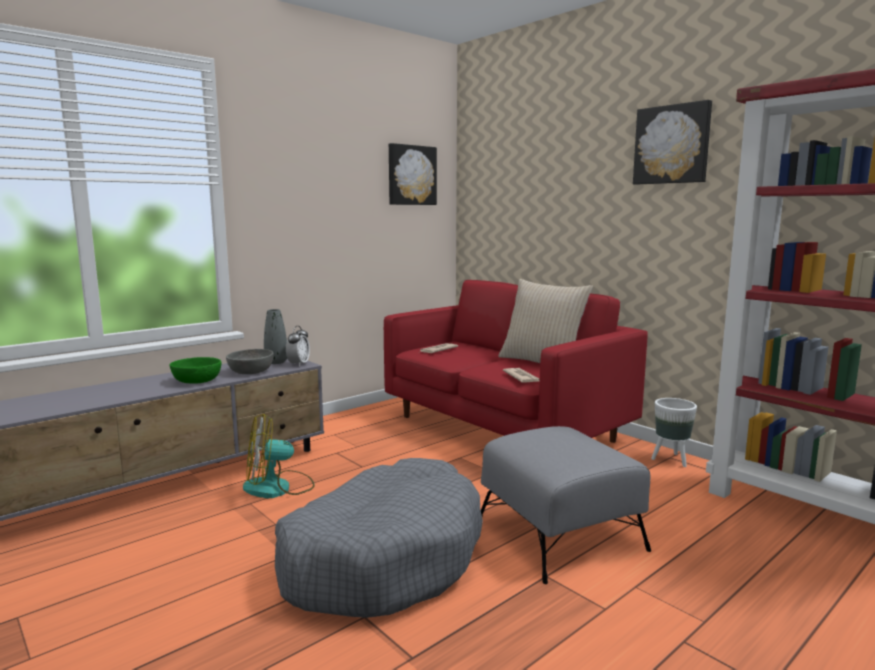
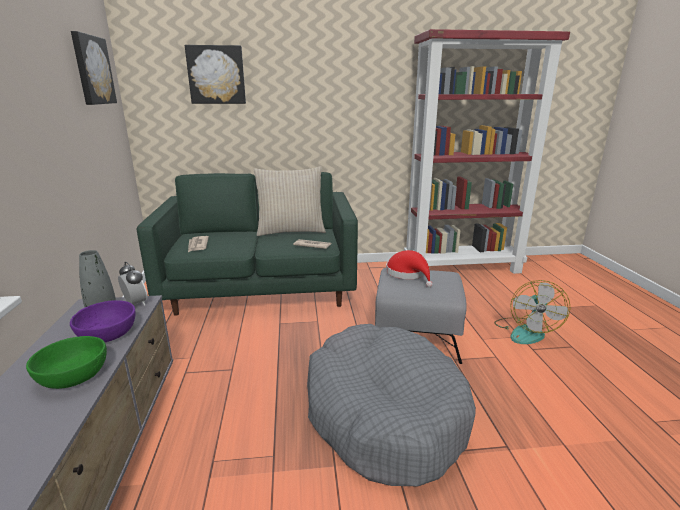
camera: 55 degrees left, 10 degrees up
(251, 371) = (108, 334): grey bowl -> purple bowl
(278, 488) = (205, 431): fan -> fan (525, 331)
(503, 428) = (261, 290): red sofa -> green sofa
(562, 436) = (408, 274): none -> red hat
(671, 460) = (372, 268): white planter -> none
(672, 144) = (347, 59): picture -> picture (216, 75)

